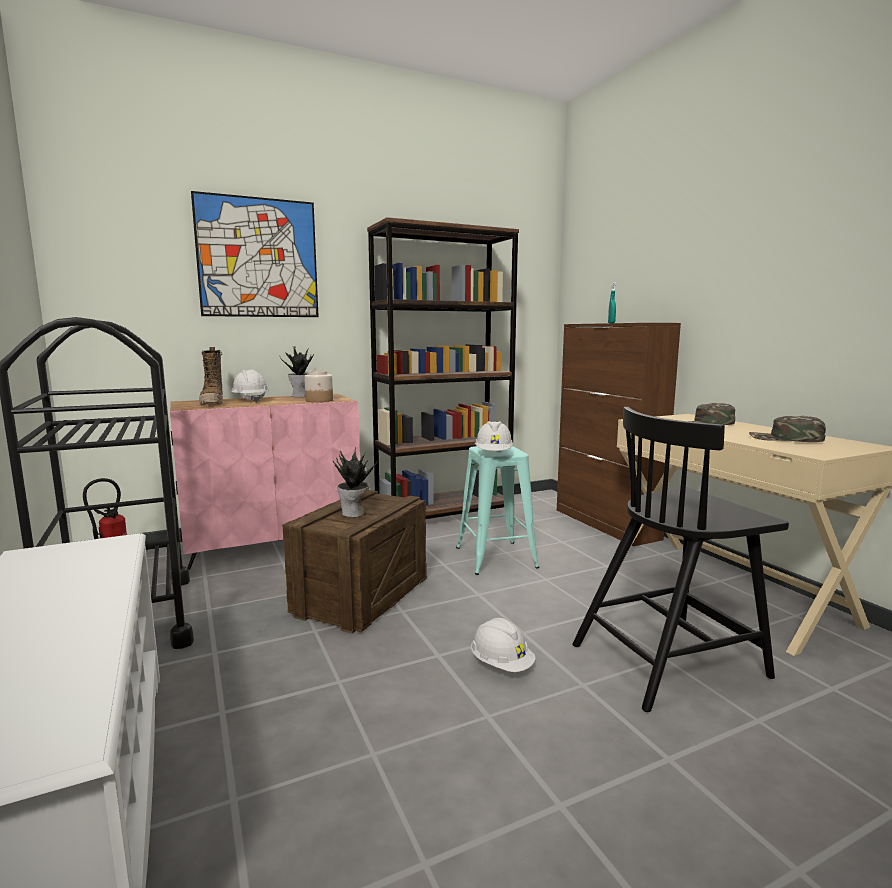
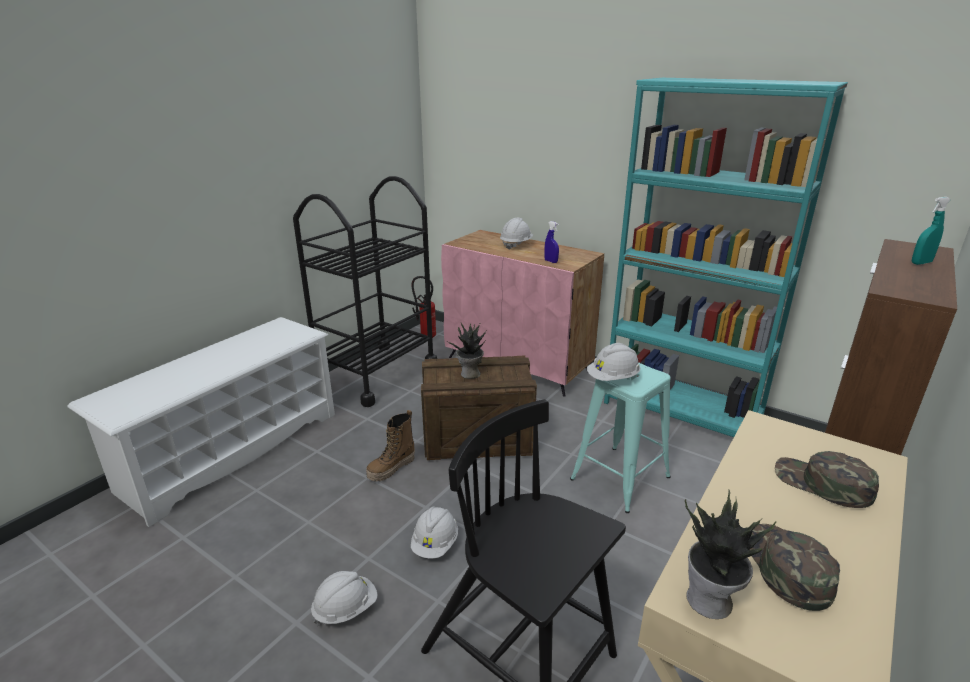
camera: 60 degrees right, 15 degrees up
(213, 403) = (486, 241): boot -> boot (391, 468)
(258, 258) = (555, 112): picture -> none
(301, 396) = (564, 249): potted plant -> potted plant (710, 602)
(319, 400) = (551, 261): jar -> blue spray bottle
(444, 514) = (681, 411): brown bookcase -> turquoise bookcase
(560, 753) = (345, 609): none -> white hard hat

